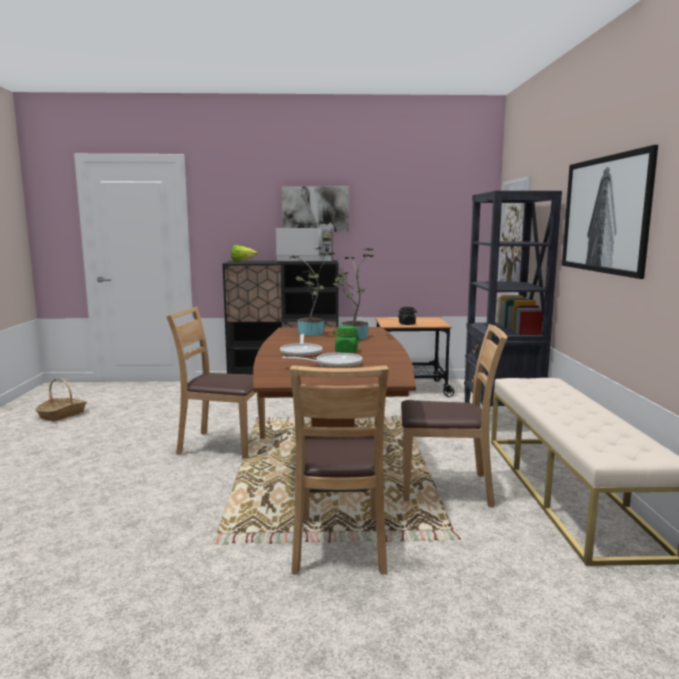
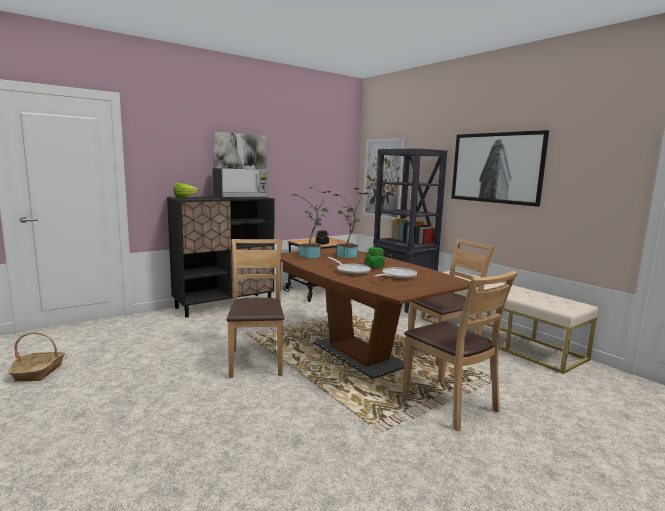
camera: 35 degrees left, 0 degrees up
(221, 445) = (256, 361): brown chair -> brown chair turned 105 degrees clockwise

